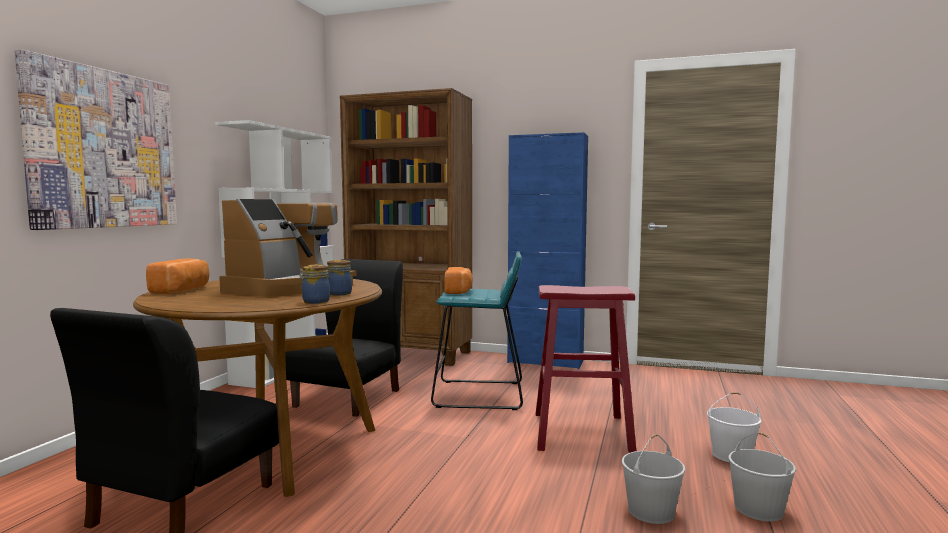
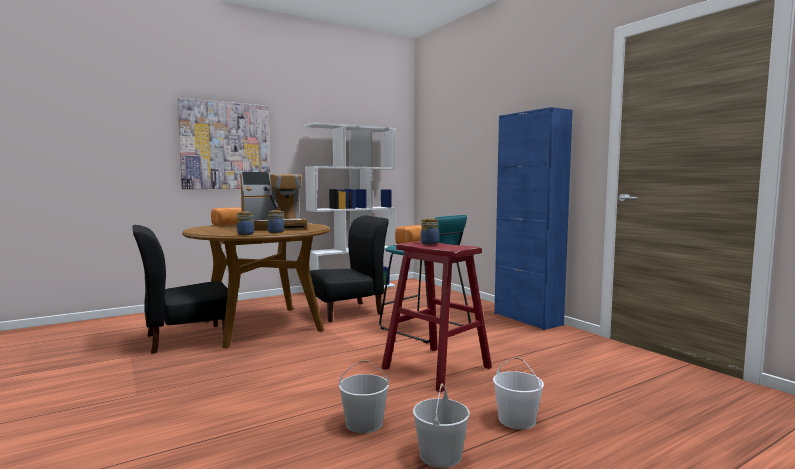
camera: 40 degrees right, 0 degrees up
(411, 354) = (439, 295): brown bookcase -> none
(567, 287) = (429, 243): none -> jar

